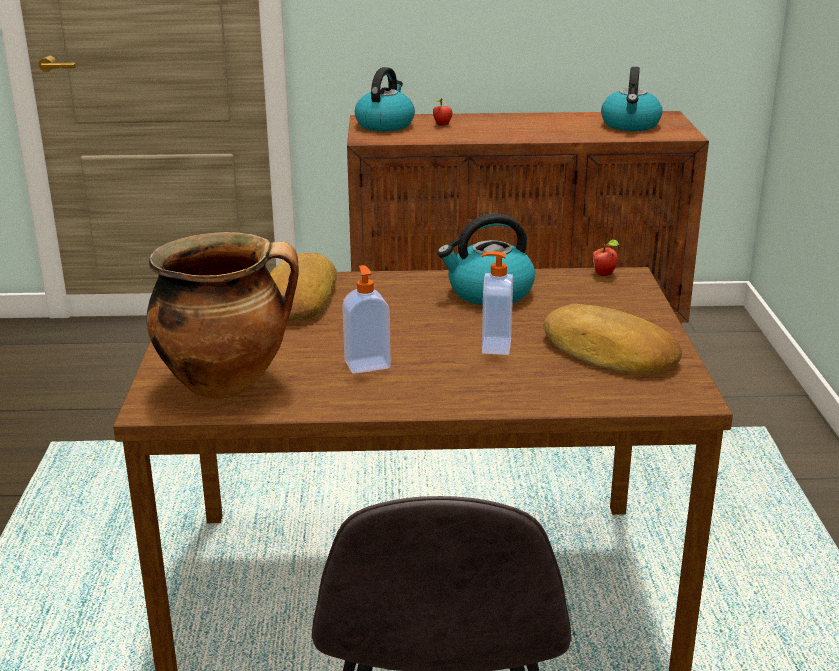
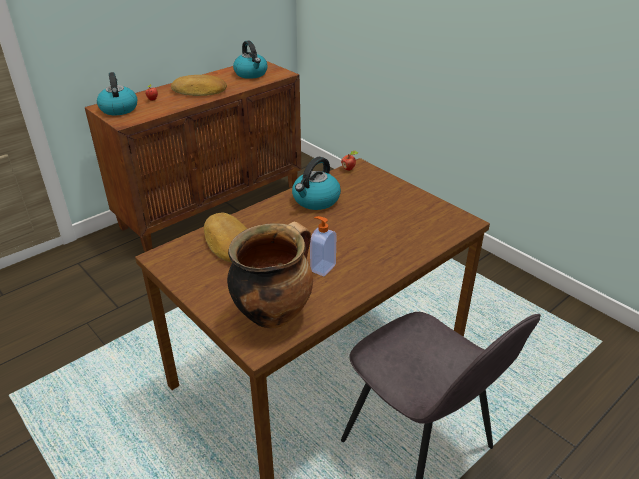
camera: 40 degrees left, 10 degrees up
(495, 346) = (361, 230): soap dispenser -> none
(608, 352) = (409, 212): bread -> bread (200, 91)

